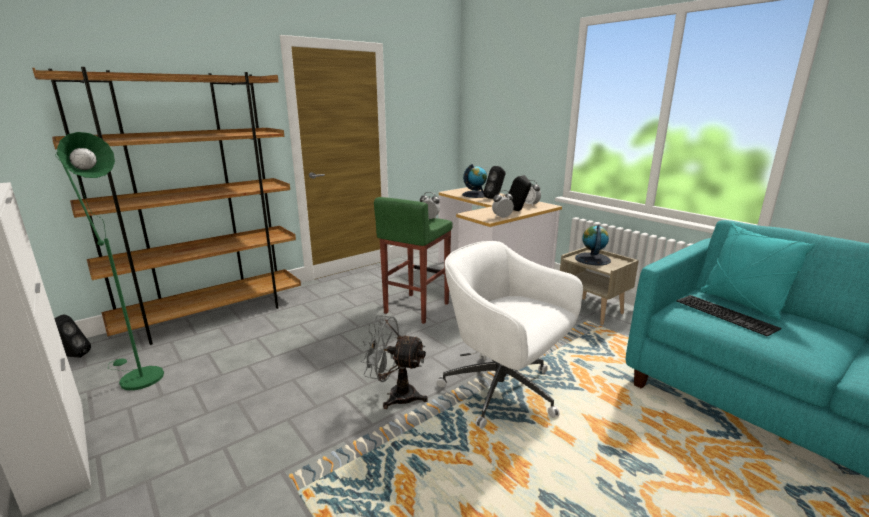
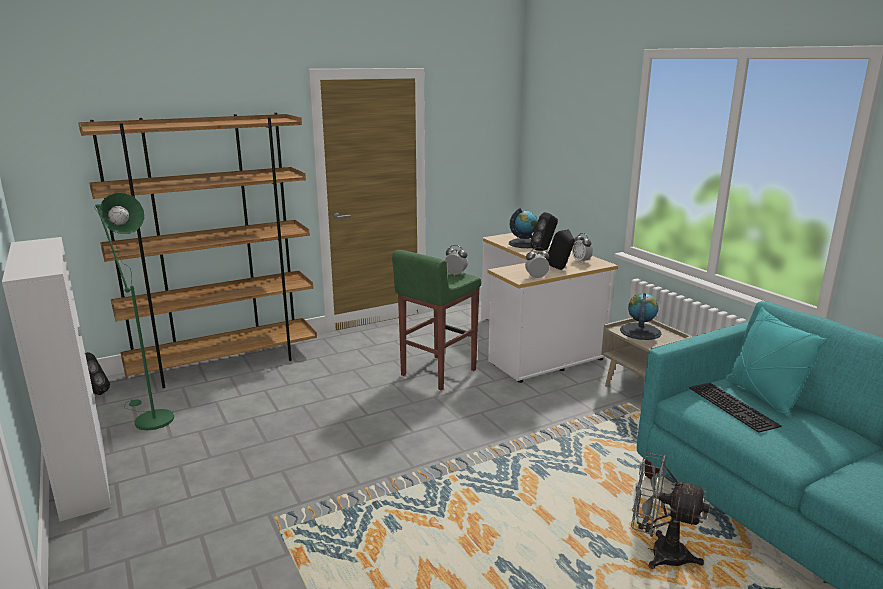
camera: 10 degrees right, 0 degrees up
(395, 395) = (389, 460): grey fan -> grey fan (659, 552)
(503, 392) = (500, 468): white office chair -> none

